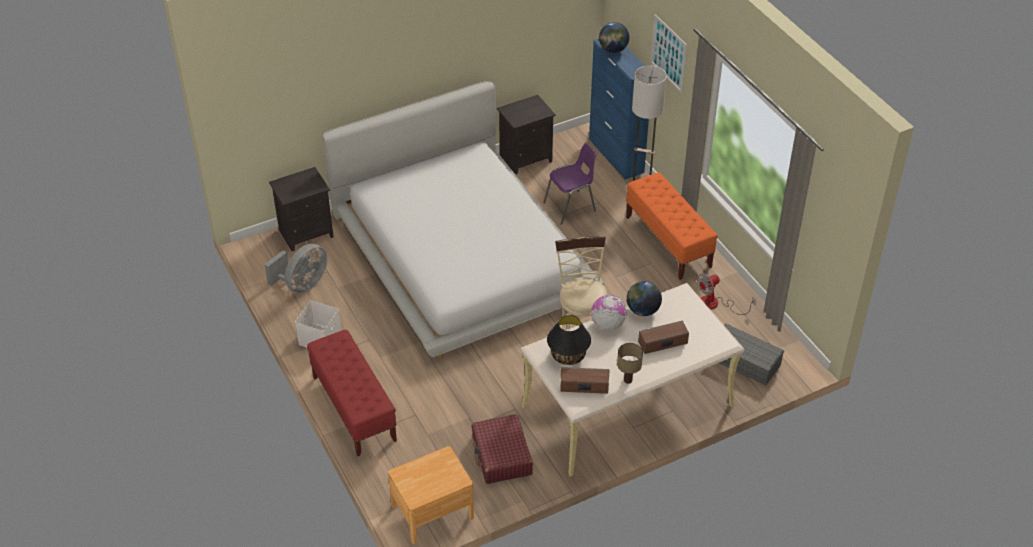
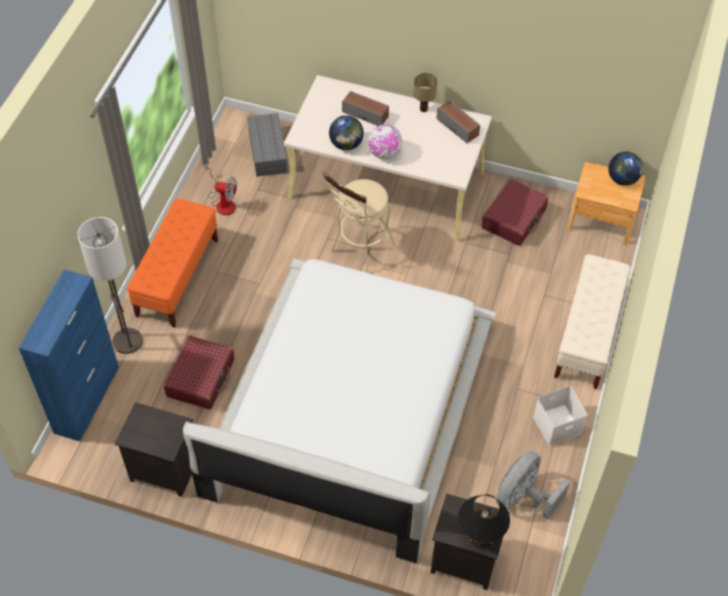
camera: 135 degrees left, 10 degrees up
(302, 285) = (523, 497): grey fan -> grey fan turned 45 degrees counterclockwise
(354, 409) = (587, 336): red bench -> beige bench
(568, 355) = (441, 154): black table lamp -> black table lamp (481, 530)
(571, 207) = (201, 378): purple chair -> red suitcase
(613, 50) = (51, 326): globe -> globe (622, 179)
(668, 53) = (64, 219): picture -> none

